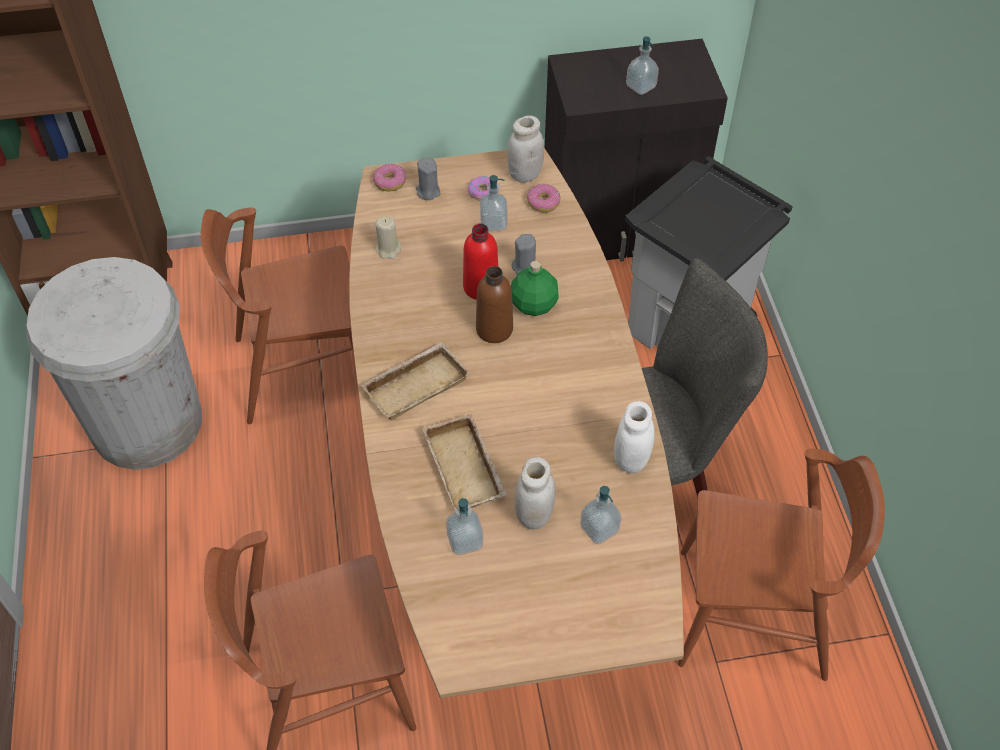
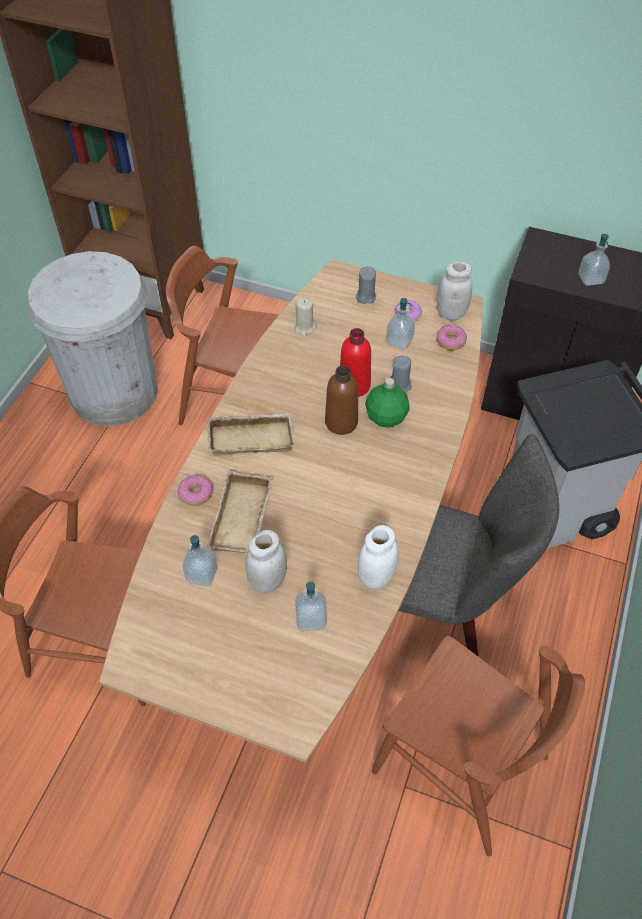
camera: 30 degrees right, 0 degrees up
(390, 182) = (342, 278): donut -> donut (196, 493)

